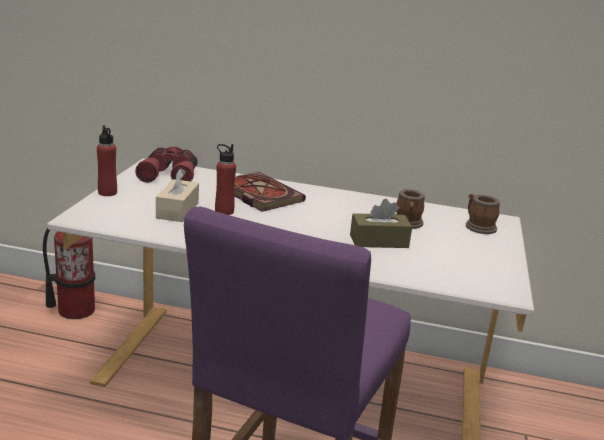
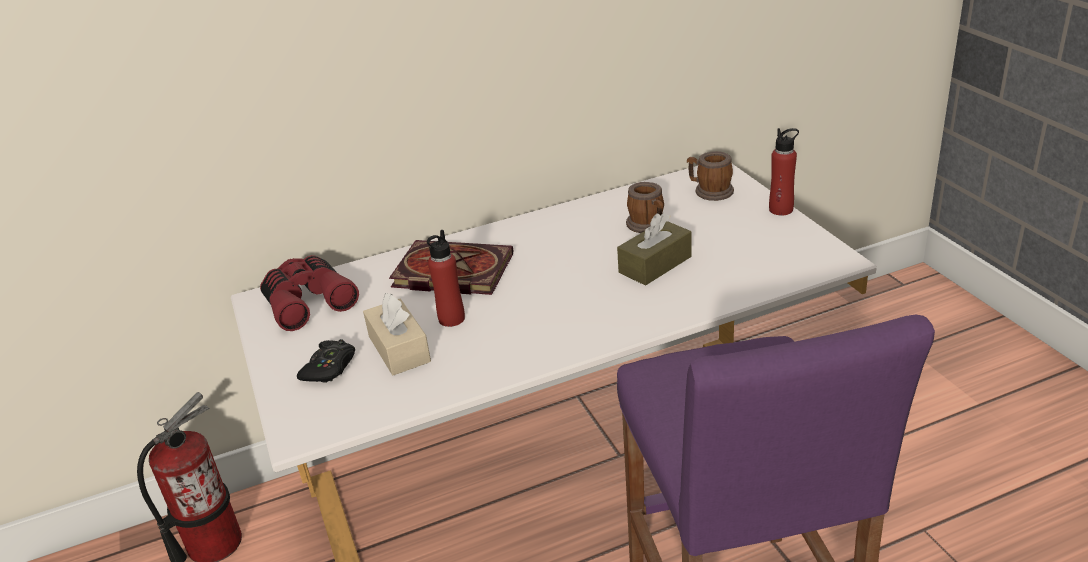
camera: 30 degrees left, 10 degrees up
(107, 193) = (275, 374): red bottle -> red bottle (781, 209)
(134, 202) = (329, 368): none -> black game controller

